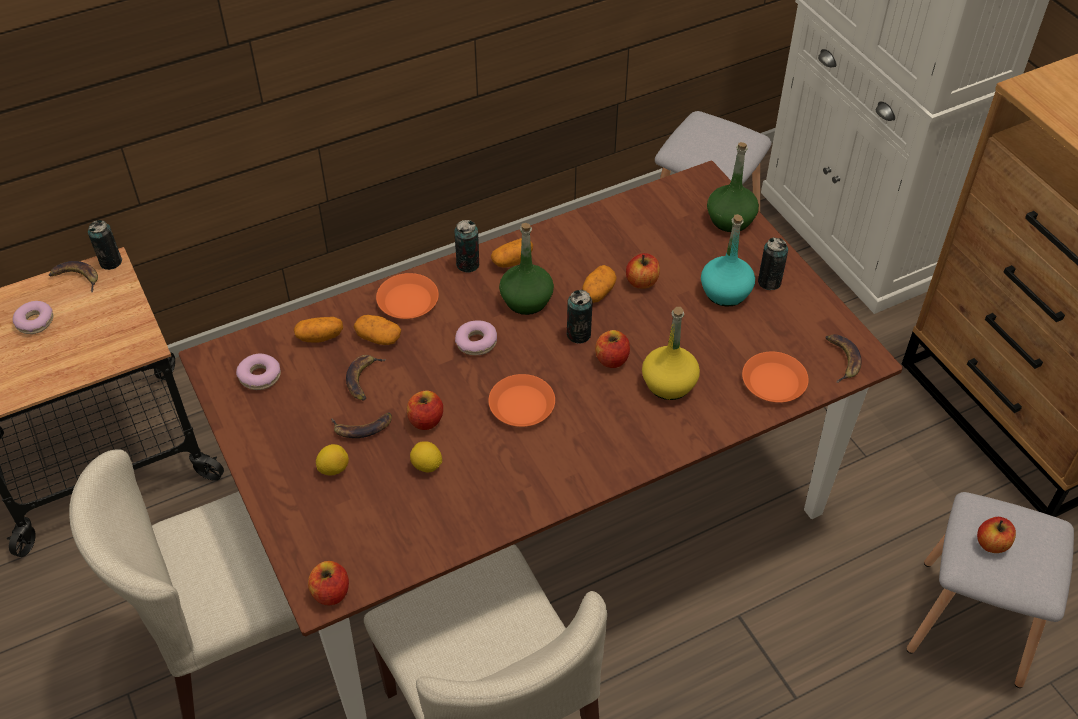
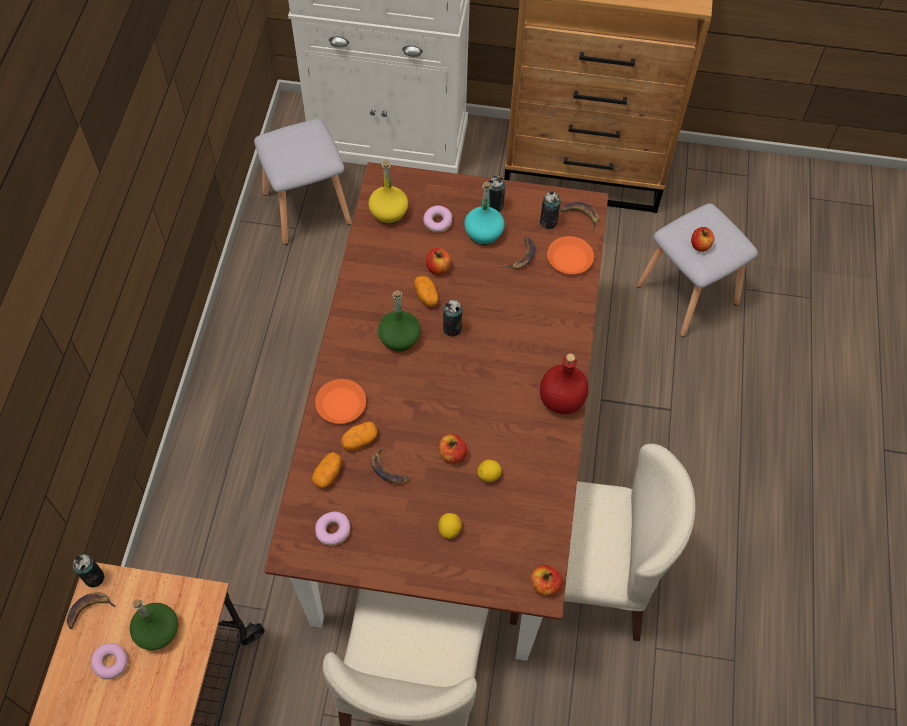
camera: 55 degrees left, 10 degrees up
(362, 427) = (429, 494): banana -> banana (522, 255)
(468, 264) = (339, 350): can -> can (548, 222)
(476, 342) = (411, 387): donut -> donut (437, 222)
(512, 261) = (358, 323): potato -> none
(522, 405) = (483, 394): orange plate -> none
(581, 477) = (562, 399): none -> red bottle
(611, 359) = (486, 325): apple -> none
(669, 384) = (529, 309): yellow bottle -> yellow bottle (389, 212)
(730, 219) = (427, 189): green bottle -> green bottle (157, 631)

